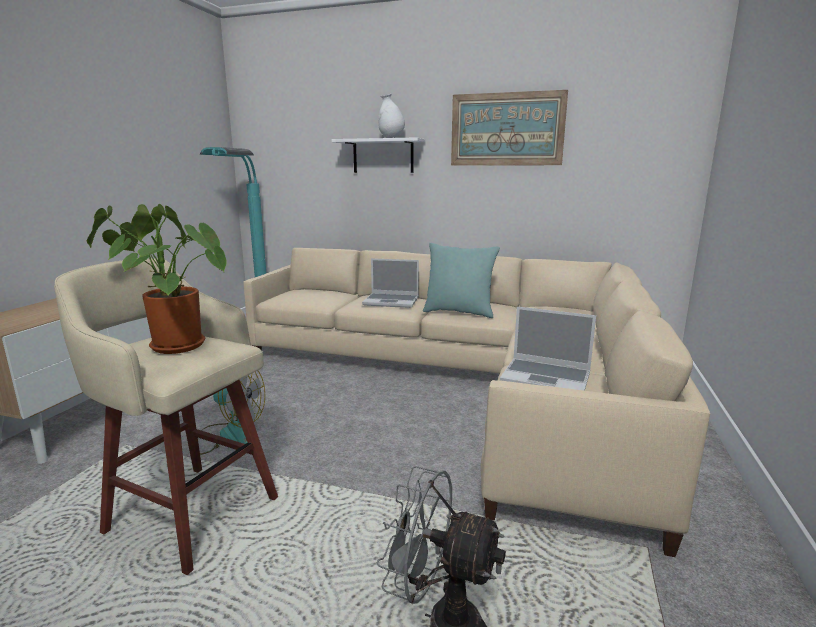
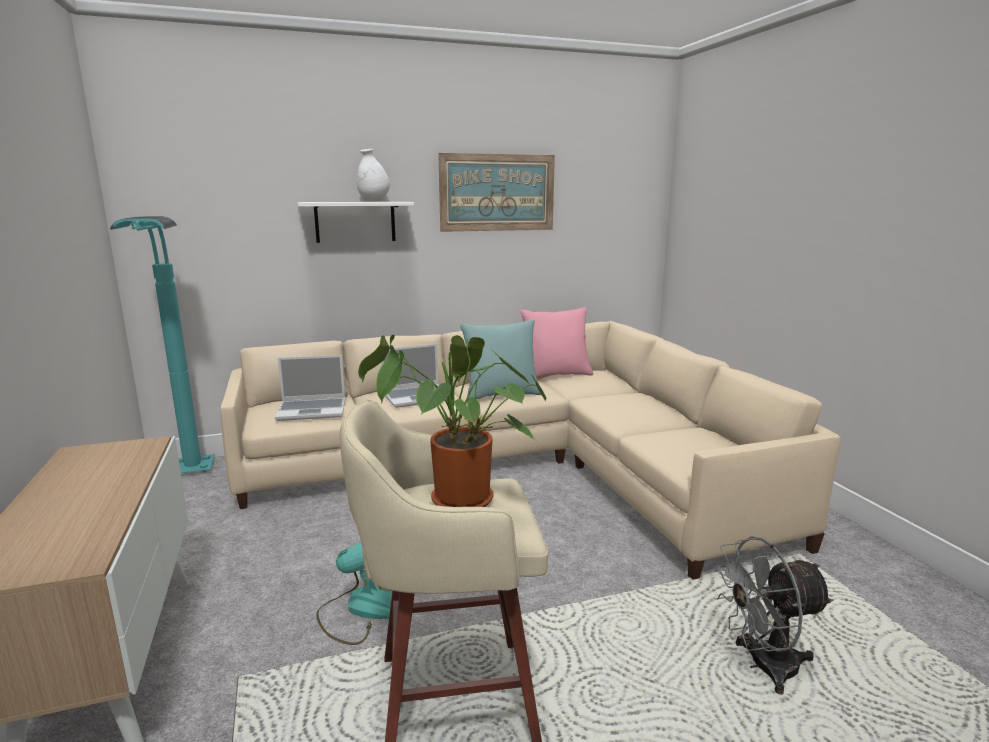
camera: 35 degrees left, 0 degrees up
(535, 307) = (556, 375): none -> pink pillow
(547, 378) = (679, 440): laptop -> laptop (313, 410)

